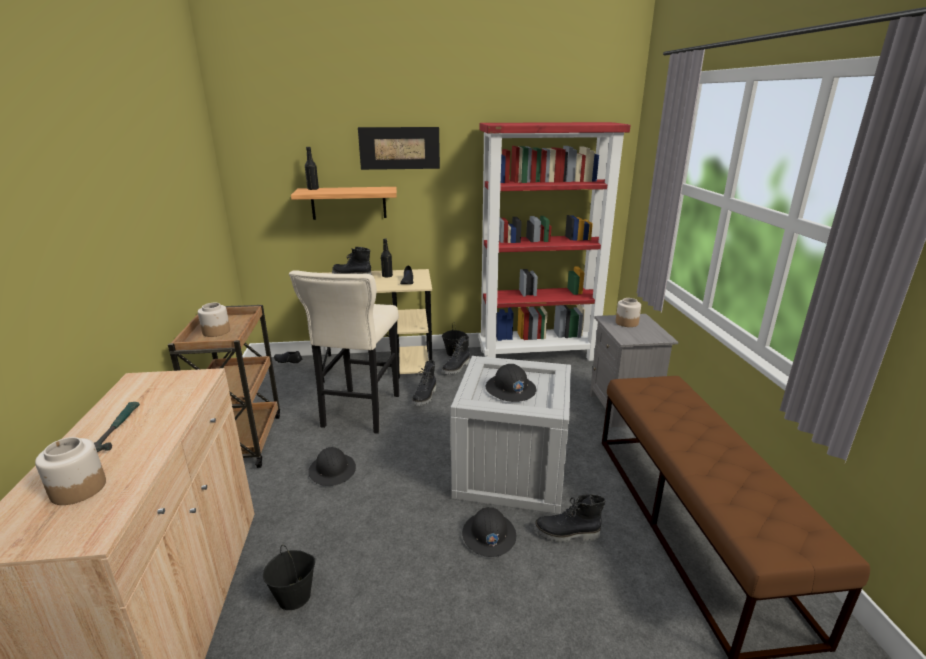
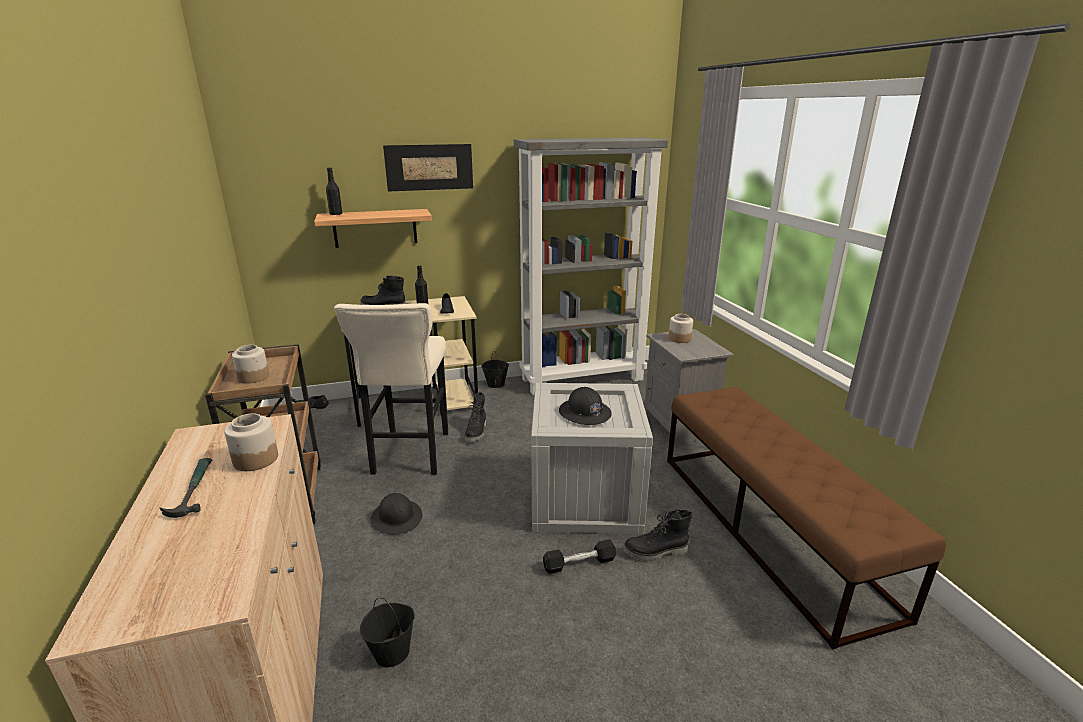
camera: 10 degrees left, 0 degrees up
(78, 488) = (180, 556): jar -> jar (255, 459)
(456, 368) = (502, 400): black boot -> none
(488, 535) = (579, 563): black hard hat -> black dumbbell
(538, 354) = (583, 378): red bookcase -> grey bookcase

